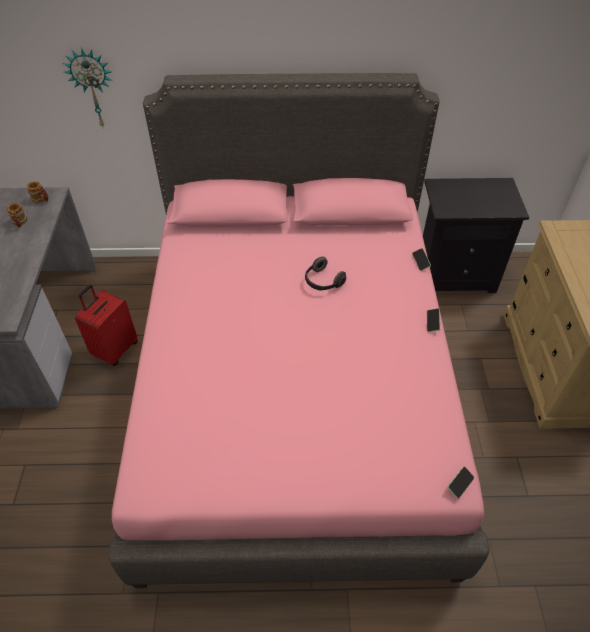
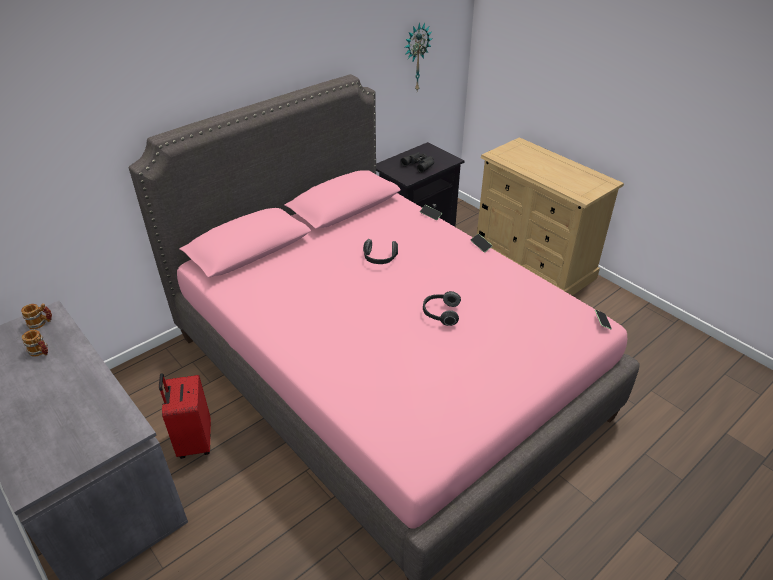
camera: 40 degrees left, 10 degrees down
(93, 88) = (69, 176): wall clock -> wall clock (416, 57)
(313, 369) = (440, 314): none -> headphones
(474, 200) = (419, 164): none -> black binoculars

